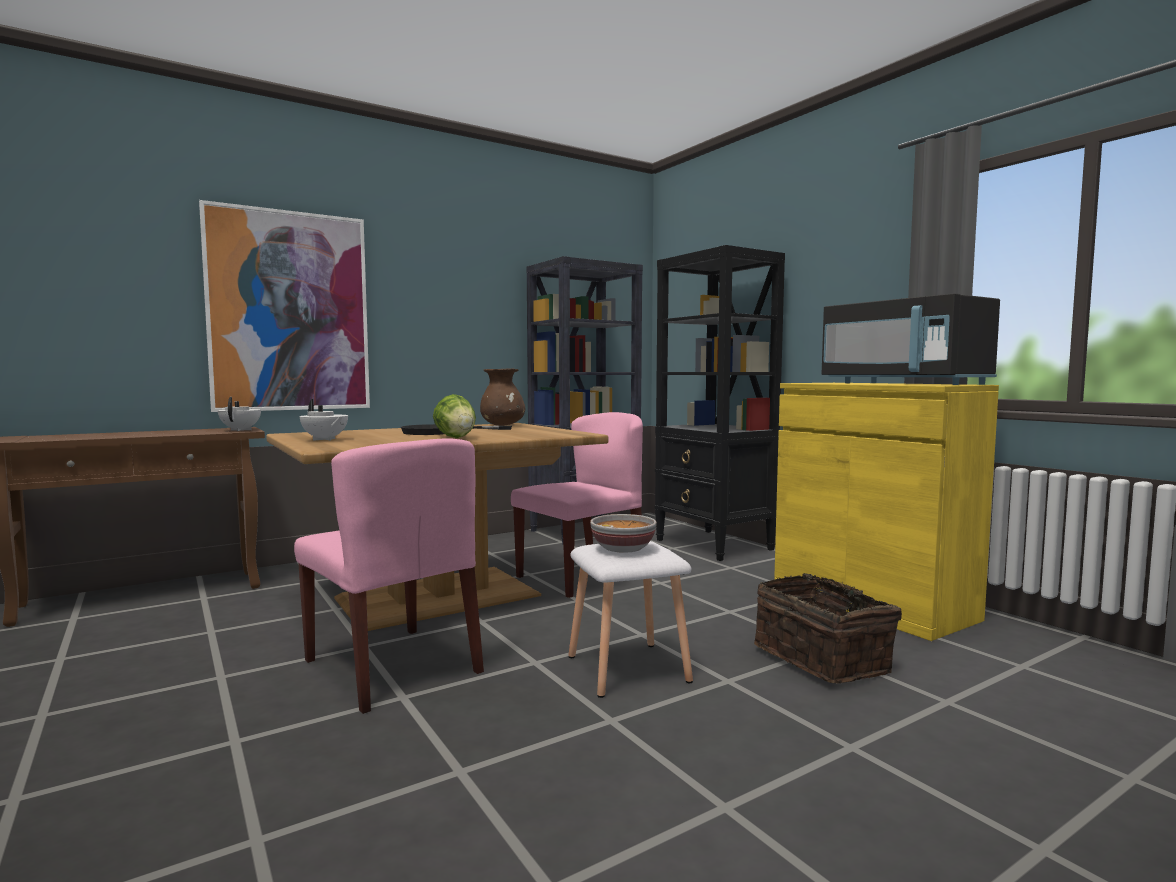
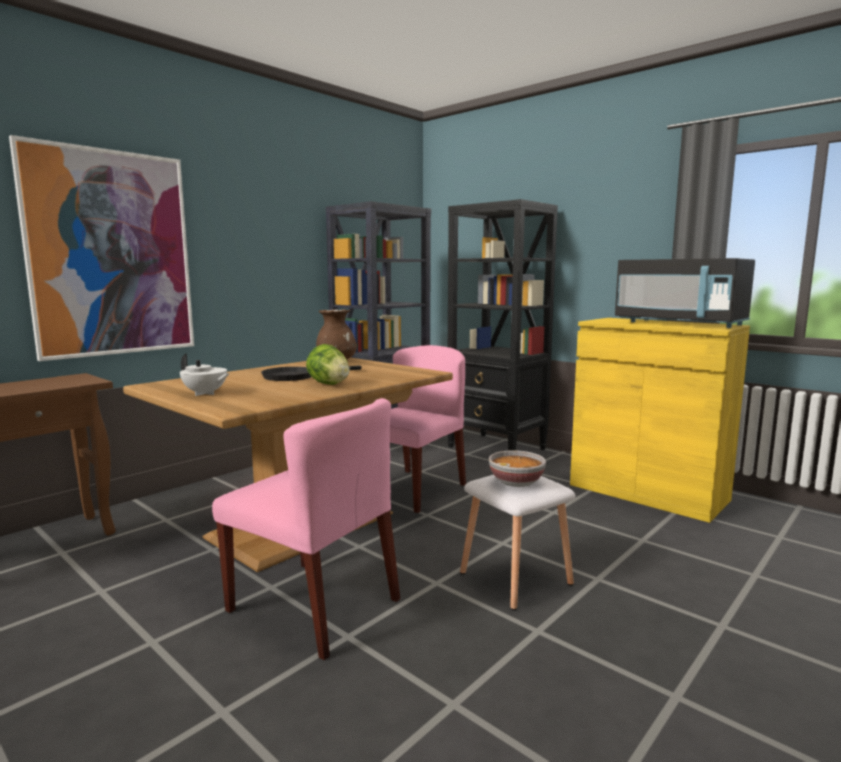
camera: 15 degrees left, 5 degrees up
(241, 430) = (83, 380): white teapot -> none
(824, 659) = (650, 549): basket -> none

